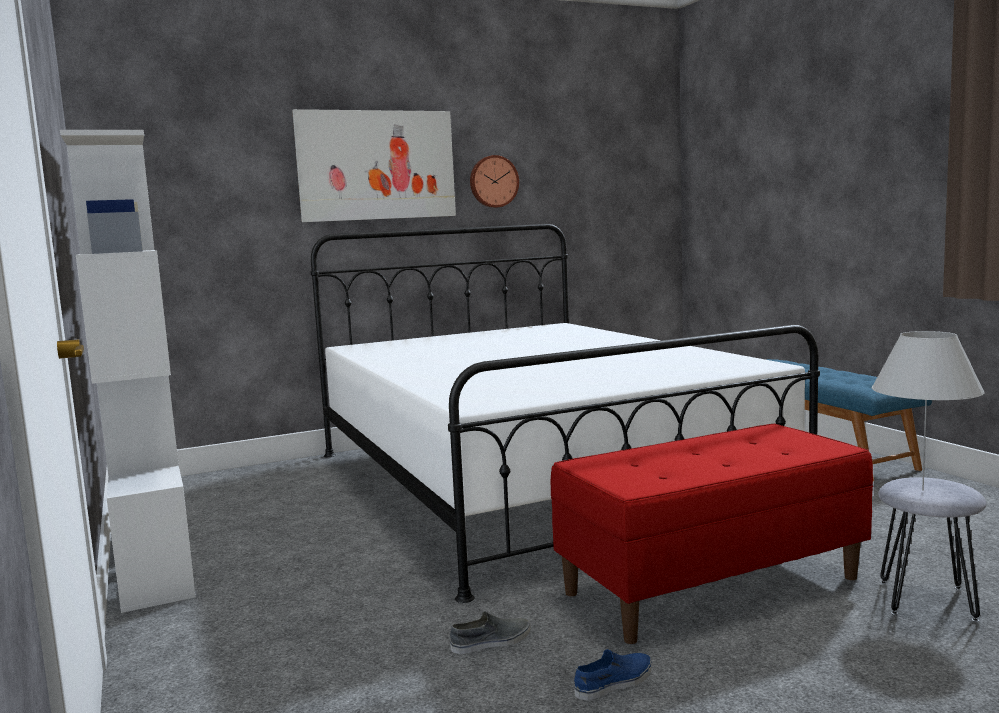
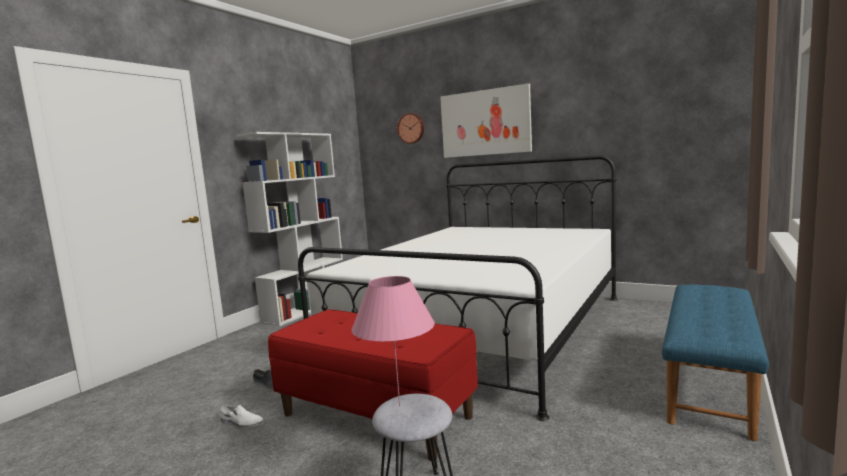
camera: 55 degrees right, 0 degrees up
(493, 181) = (561, 127): wall clock -> wall clock (411, 128)
(615, 682) = (241, 423): blue shoe -> white shoe
(922, 490) = (399, 406): white table lamp -> pink table lamp

